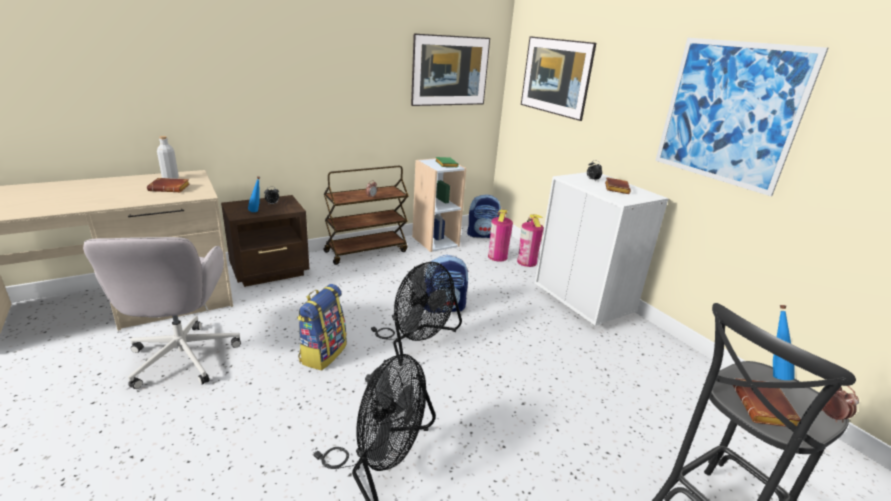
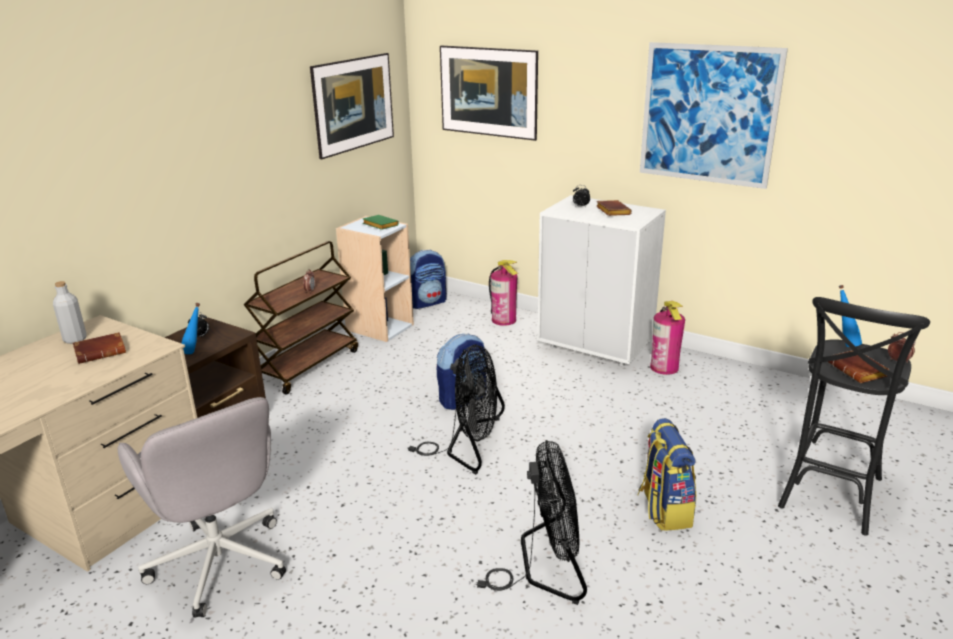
camera: 25 degrees left, 0 degrees up
(322, 353) = (381, 494): backpack -> backpack (663, 509)
(497, 257) = (467, 324): fire extinguisher -> fire extinguisher (664, 367)

